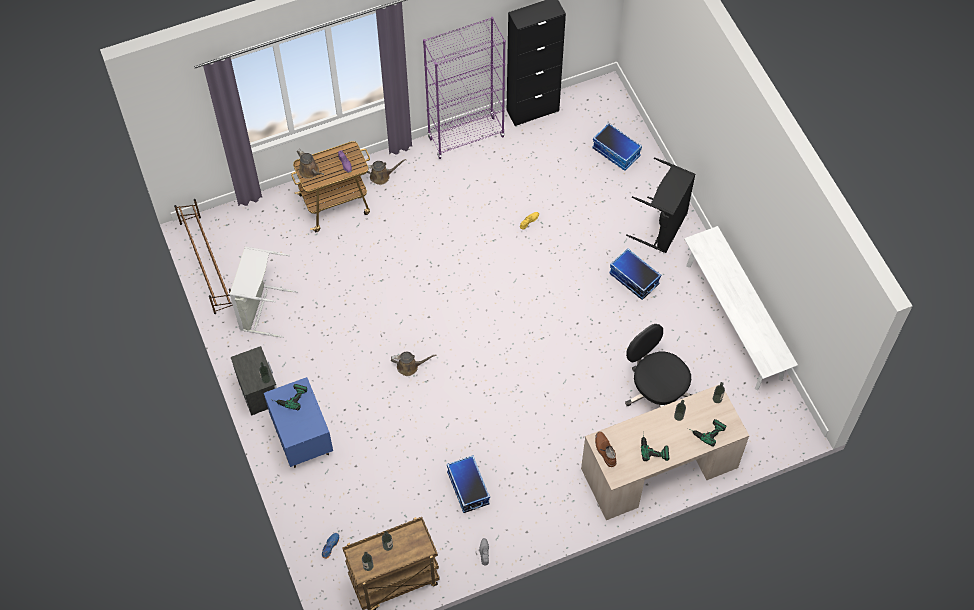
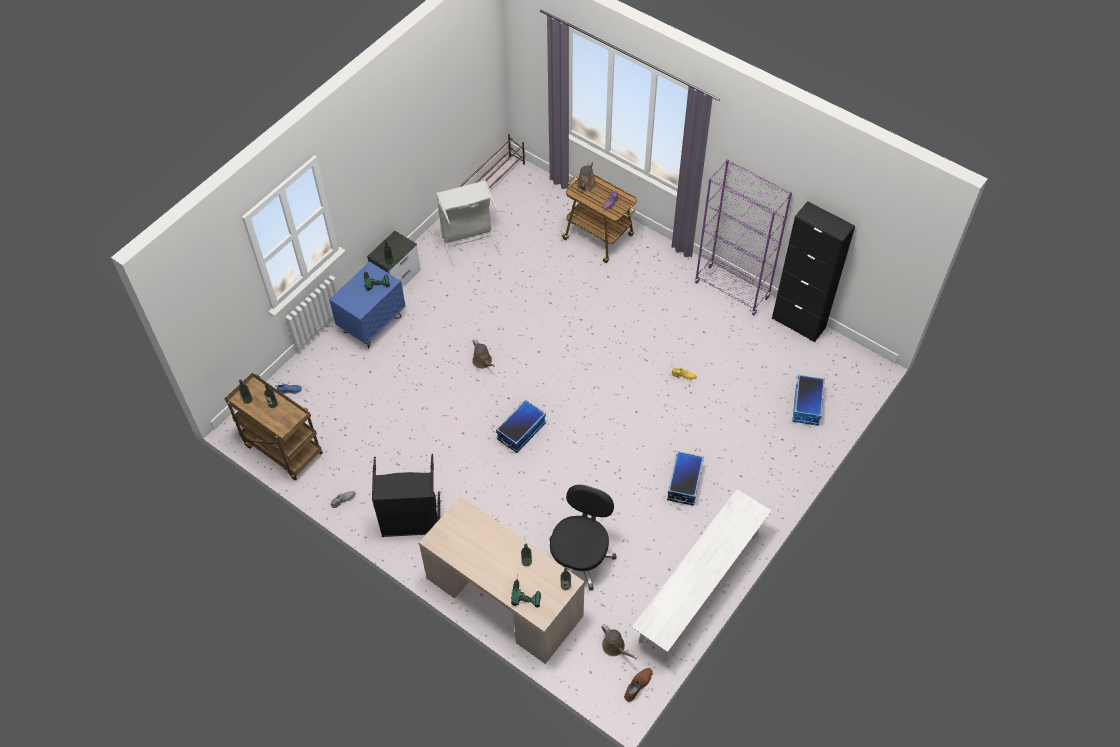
camera: 60 degrees right, 5 degrees down
(382, 176) = (648, 254): brown watering can -> brown watering can (615, 647)
(467, 488) = (395, 458): storage box -> storage box (521, 431)
(605, 450) = (454, 518): brown boot -> brown boot (637, 685)
(654, 446) = (482, 556): power drill -> none
(663, 228) = (756, 481): black laundry basket -> black laundry basket (411, 521)

